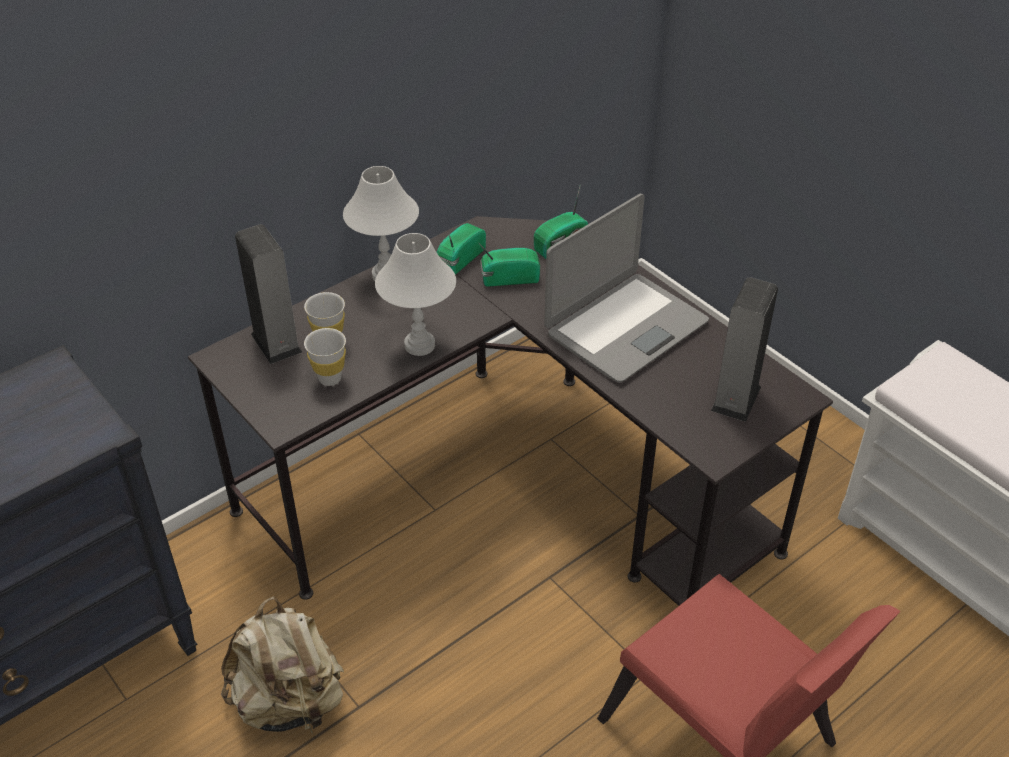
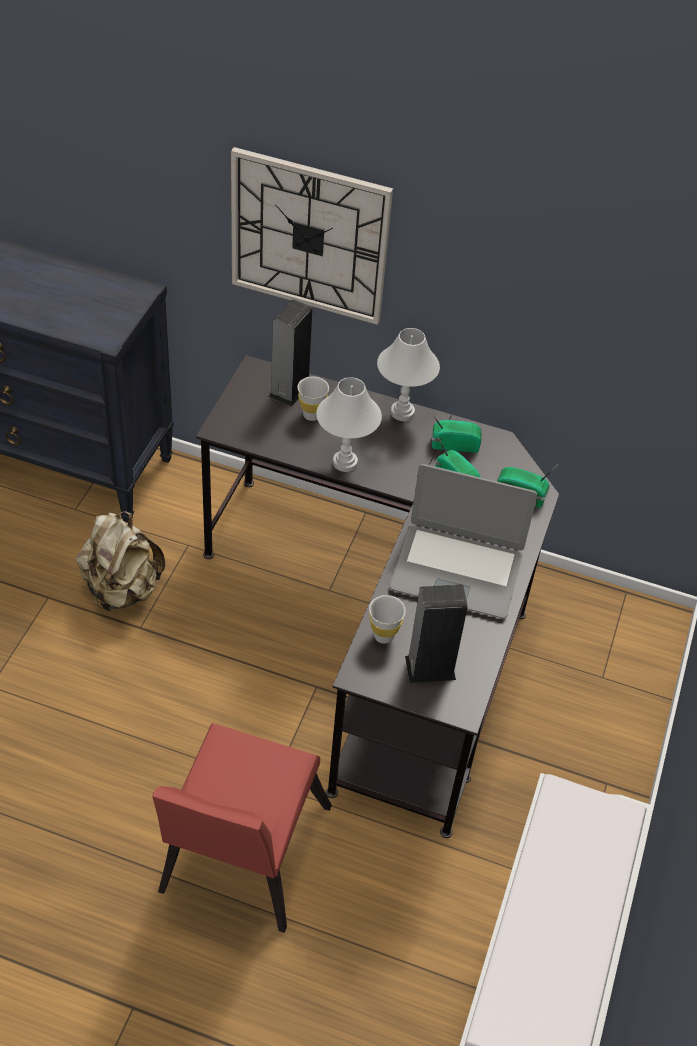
camera: 55 degrees right, 5 degrees up
(216, 145) = (309, 236): none -> wall clock
(330, 378) = (277, 432): white cup -> white cup (383, 636)

